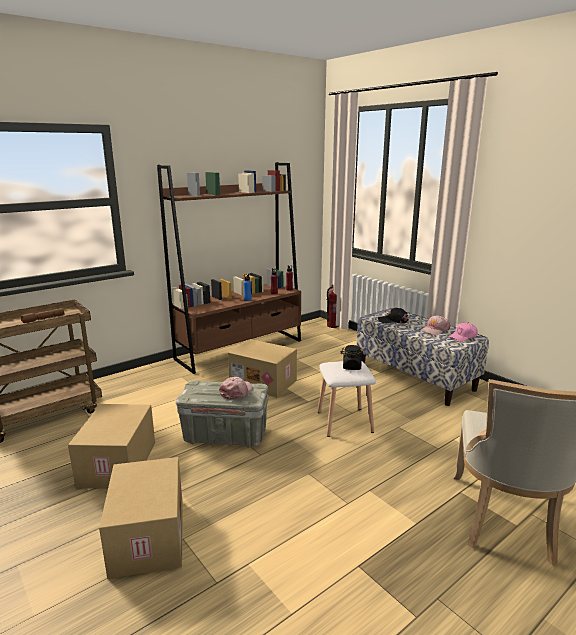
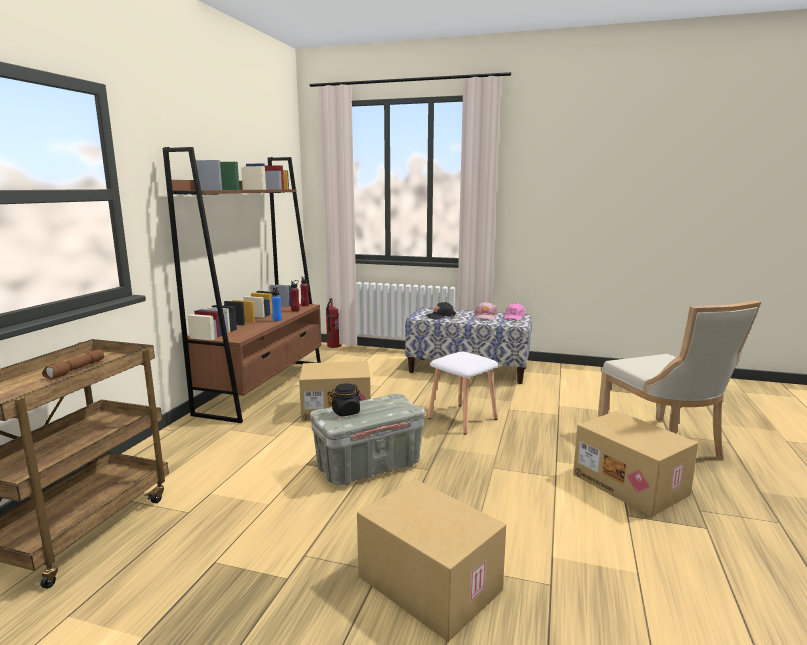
camera: 35 degrees left, 5 degrees down
(119, 464) = (286, 537): cardboard box -> cardboard box (631, 484)
(236, 392) = (383, 406): pink cap -> none
(351, 367) = (467, 356): black jar -> black jar (345, 412)

